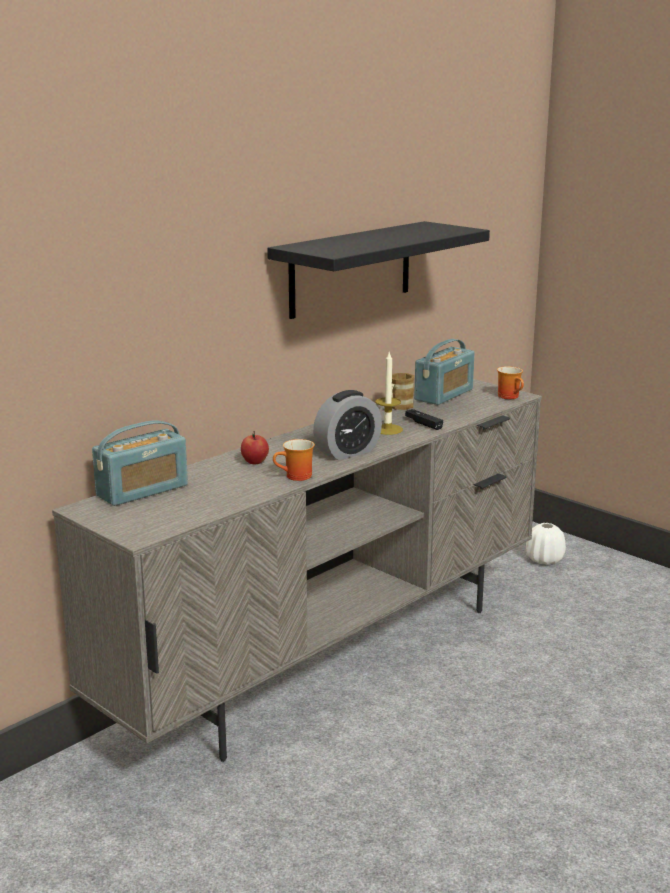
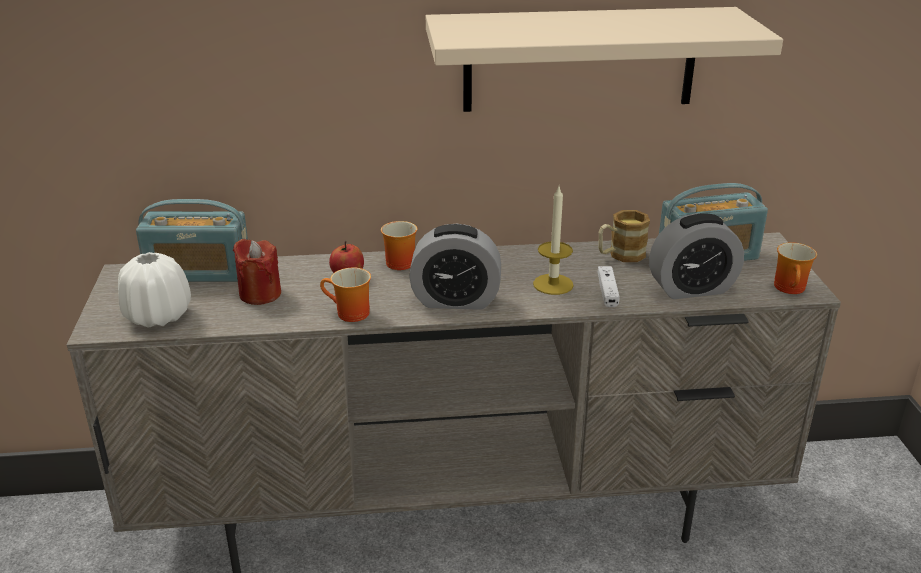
camera: 40 degrees right, 10 degrees up
(215, 486) = (260, 294): none -> red candle
(272, 446) = (399, 261): none -> mug
(351, 269) = (580, 59): black shelf -> beige shelf
(423, 424) = (607, 292): black game controller -> white game controller
(463, 410) = (691, 289): none -> alarm clock
(544, 559) = (856, 508): white vase -> white vase (158, 316)

